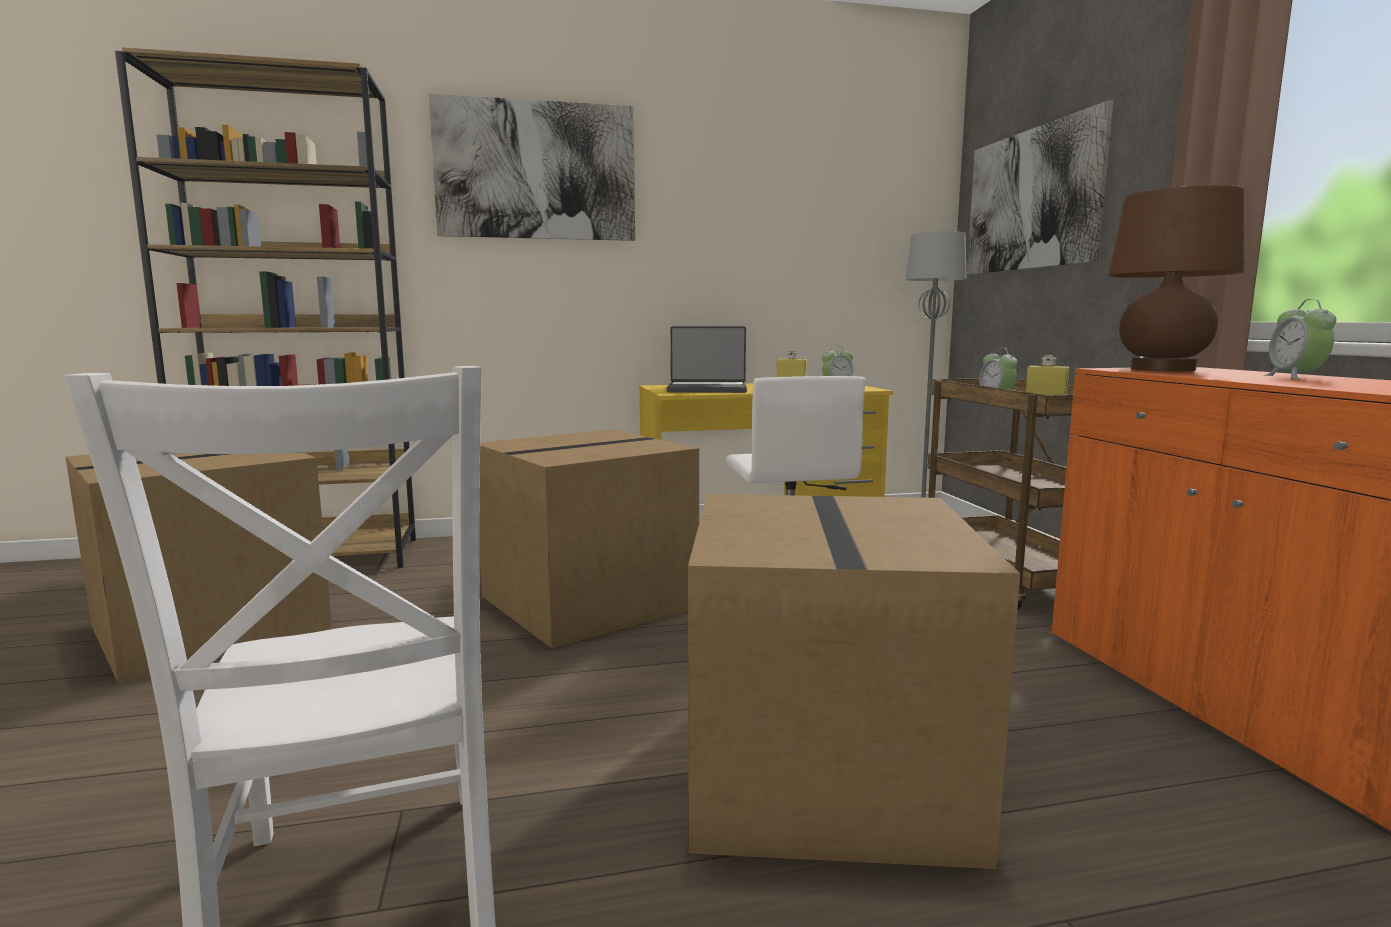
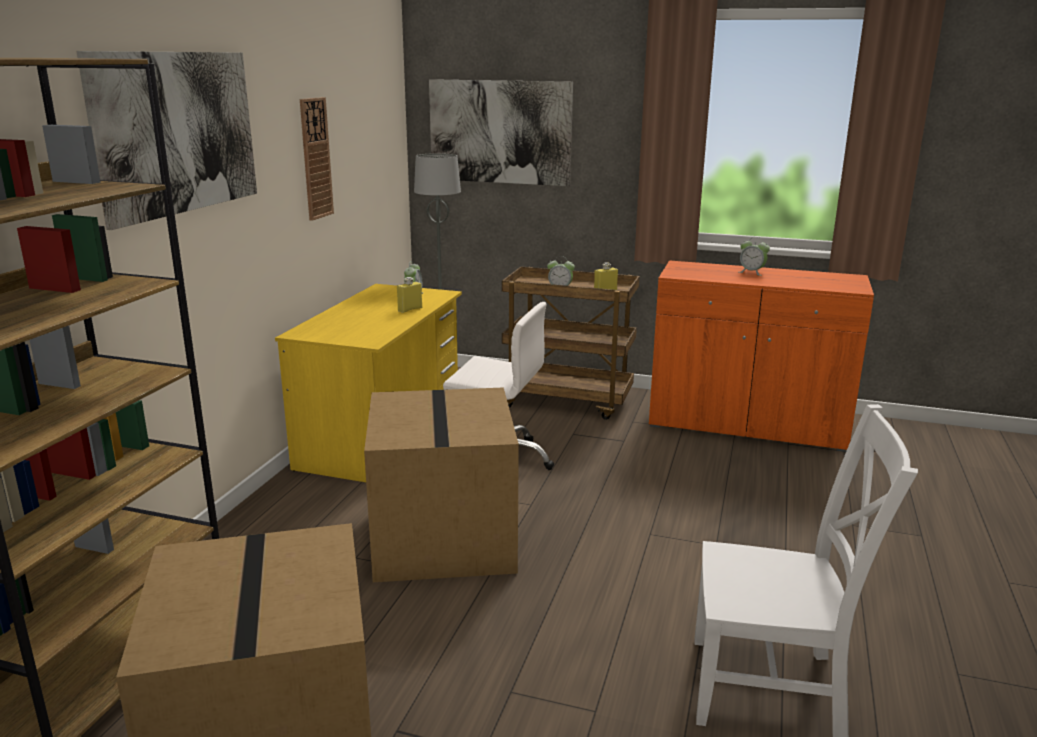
camera: 60 degrees left, 10 degrees up
(707, 389) = (363, 328): laptop -> none
(748, 223) = (315, 158): none -> wall clock
(830, 775) = (738, 533): cardboard box -> none
(1162, 369) = (688, 271): brown table lamp -> none

